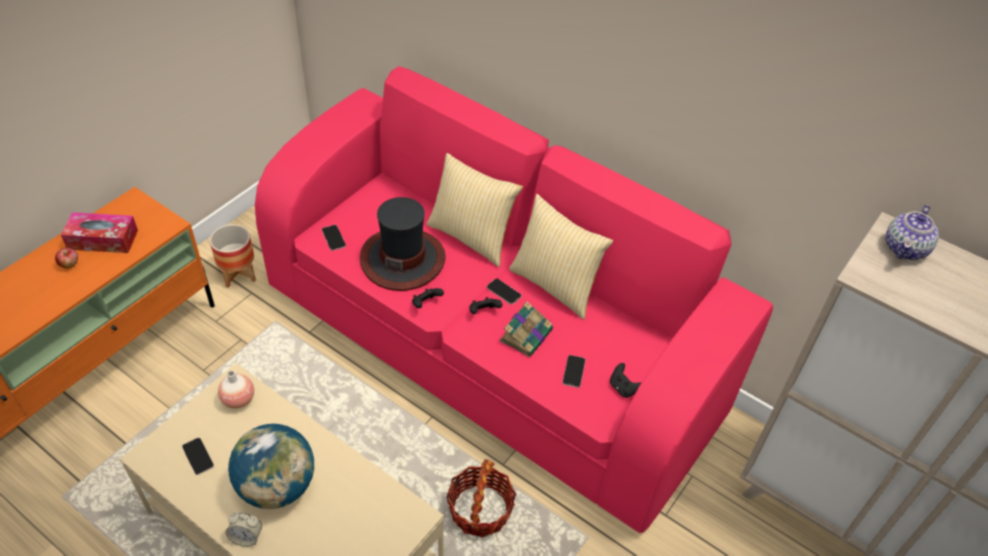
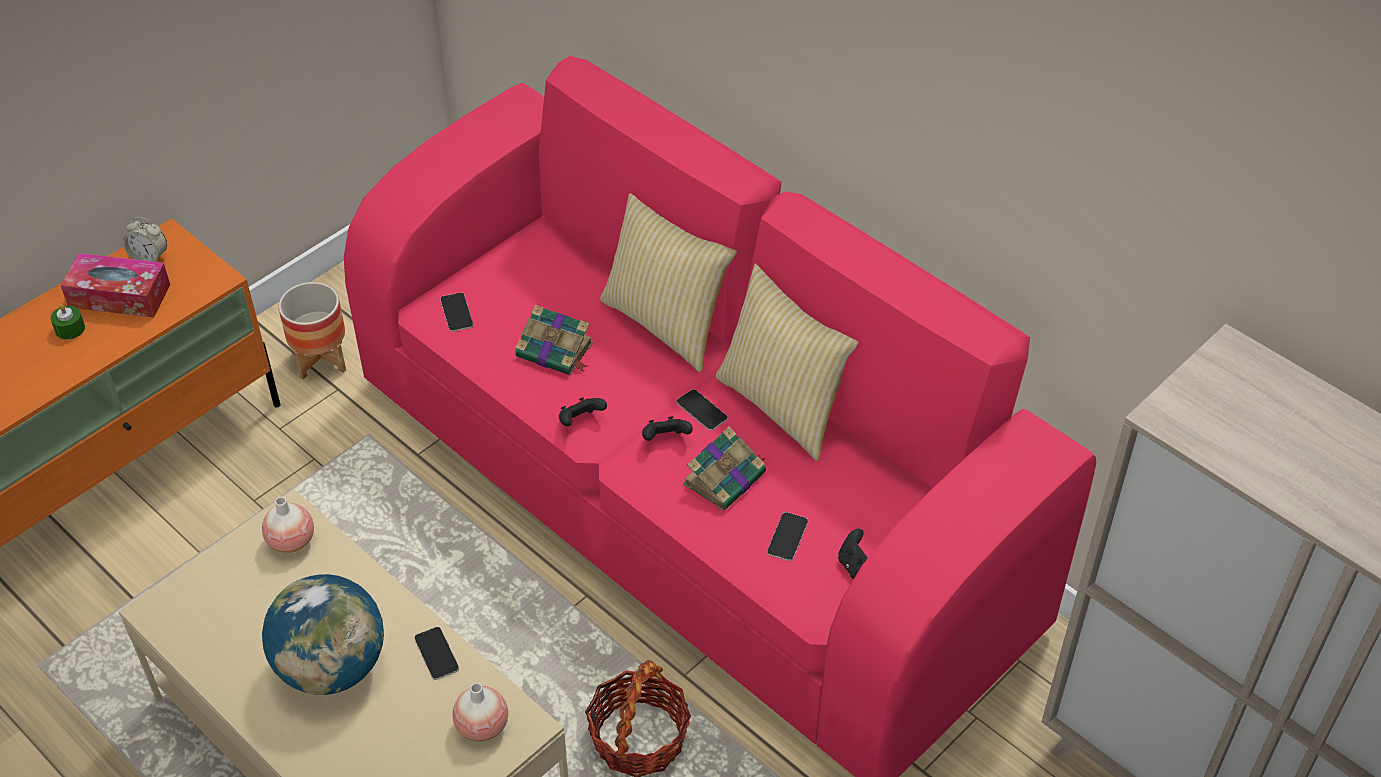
camera: 10 degrees right, 0 degrees up
(69, 264) = (70, 329): apple -> green candle
(198, 456) = (226, 616): phone -> phone (436, 654)
(246, 537) = (281, 732): alarm clock -> alarm clock (149, 258)
(387, 519) = (482, 726): none -> vase
(403, 259) = (556, 351): hat -> book
(905, 248) = (1243, 380): teapot -> none

